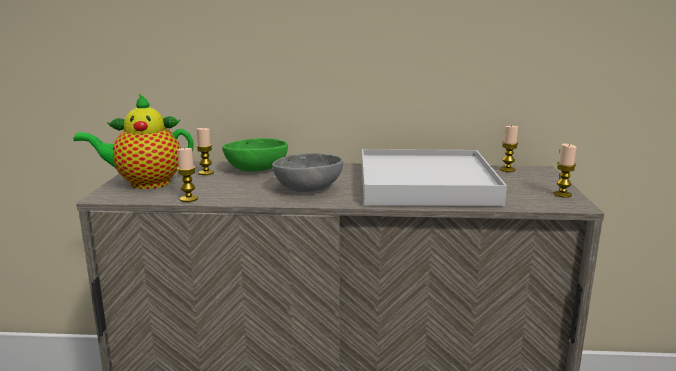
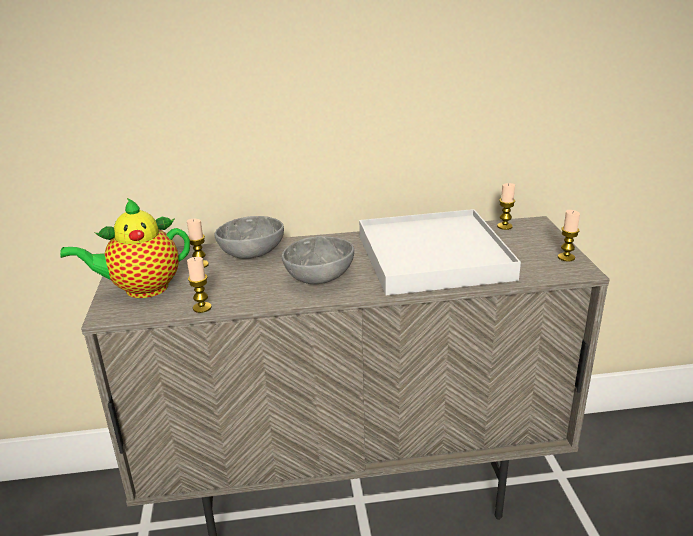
camera: 10 degrees left, 10 degrees up
(255, 169) = (250, 253): green bowl -> grey bowl

